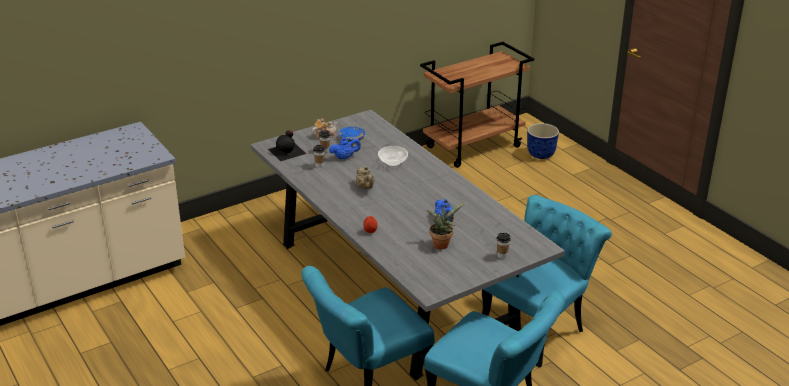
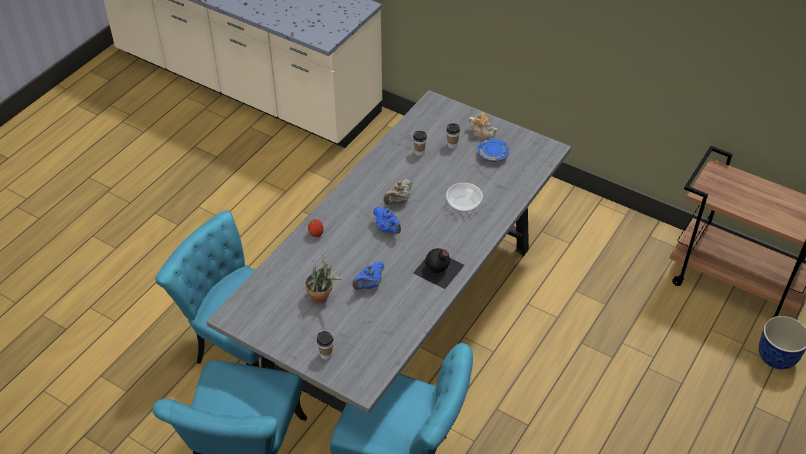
camera: 65 degrees right, 15 degrees up
(287, 151) = (432, 119): black bottle -> black bottle (439, 269)
(345, 157) = (448, 164): blue teapot -> blue teapot (387, 229)

